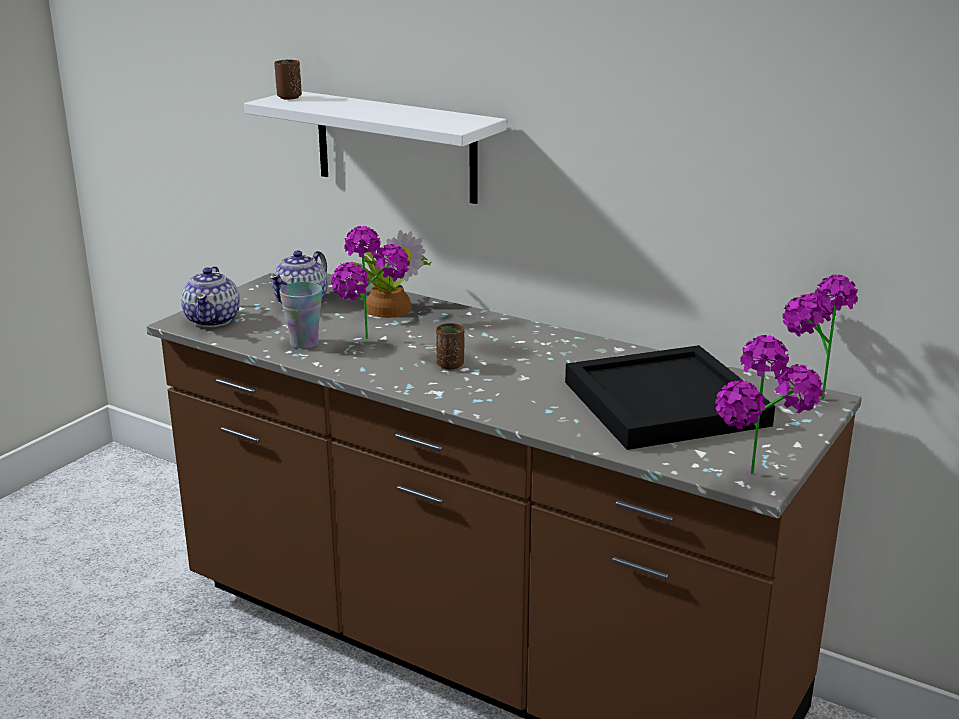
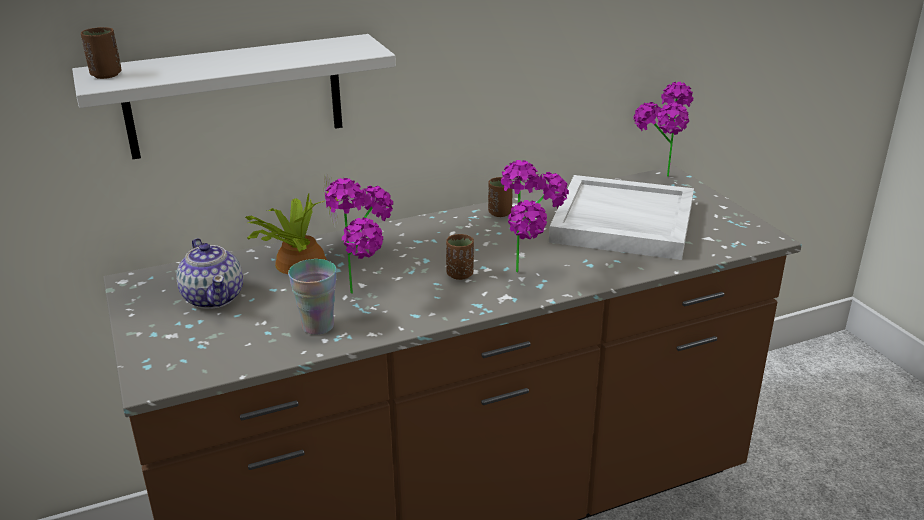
camera: 55 degrees left, 5 degrees up
(213, 320) = (179, 360): teapot -> none
(590, 348) = (500, 213): none -> brown cup
(662, 403) = (621, 222): black tray -> white tray
(758, 482) = (765, 236): potted plant -> potted plant (531, 275)

